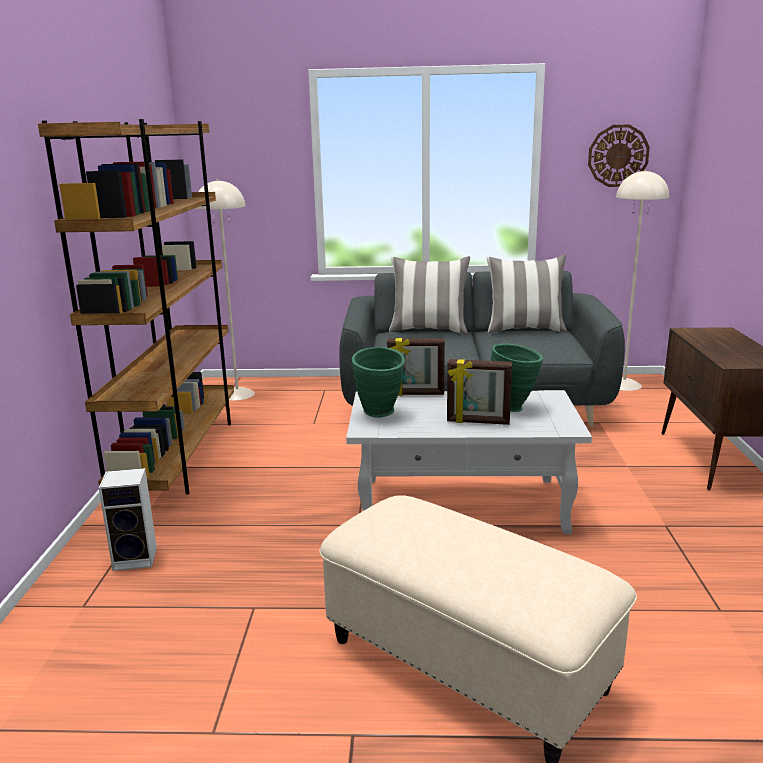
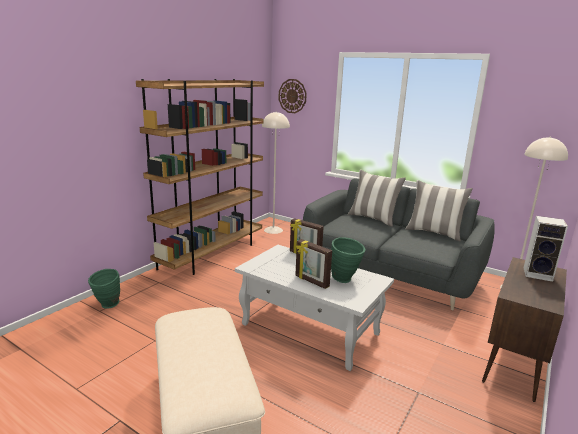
camera: 30 degrees right, 0 degrees up
(137, 558) = (140, 297): speaker -> speaker (538, 274)
(380, 414) = (269, 261): green vase -> green vase (107, 306)
(618, 156) = (539, 123): wall clock -> wall clock (292, 96)

